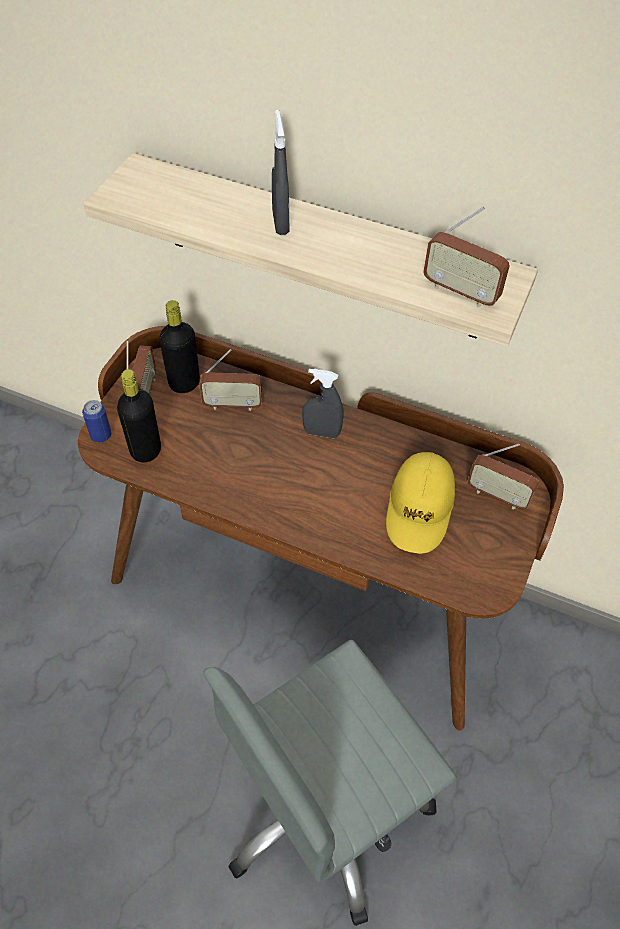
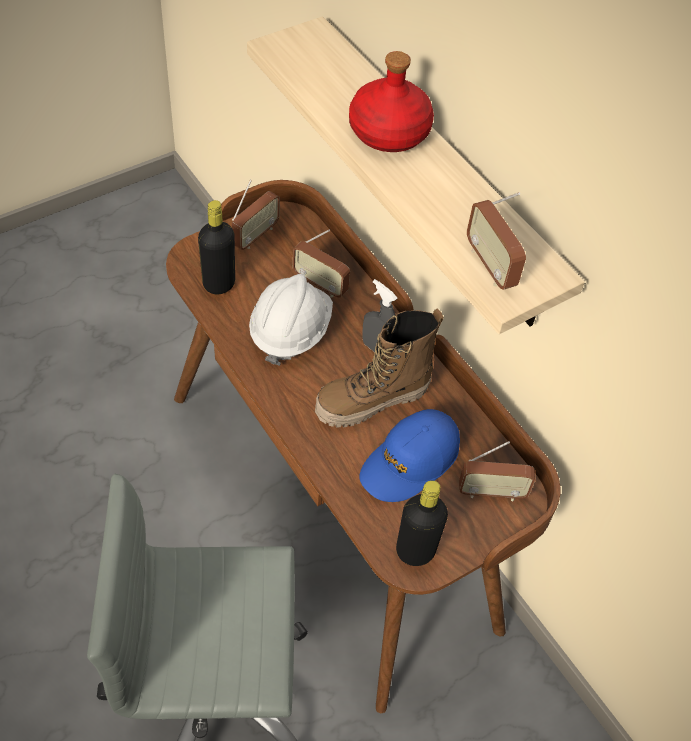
camera: 30 degrees right, 0 degrees up
(101, 435) = (193, 252): can -> none
(184, 383) = (294, 244): black bottle -> black bottle (415, 551)
(239, 457) = (290, 331): none -> white hard hat
(280, 223) = (390, 132): grey spray bottle -> red bottle
(352, 477) = (372, 401): none -> boot
(419, 508) = (410, 462): yellow cap -> blue cap
(497, 495) = (491, 492): radio -> radio turned 60 degrees counterclockwise

